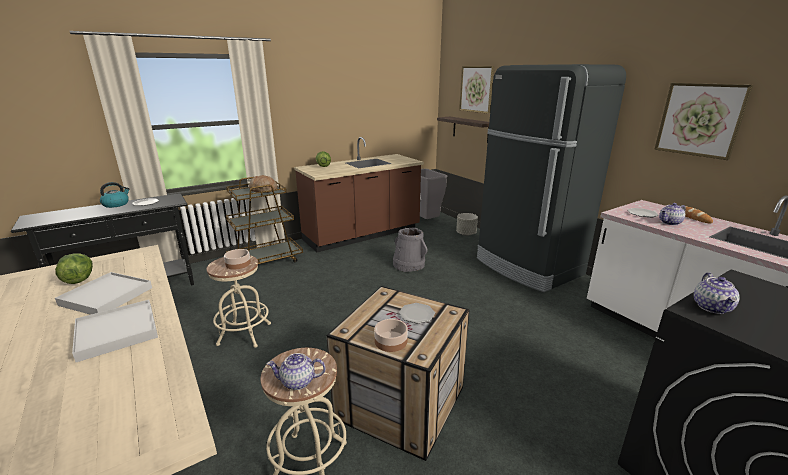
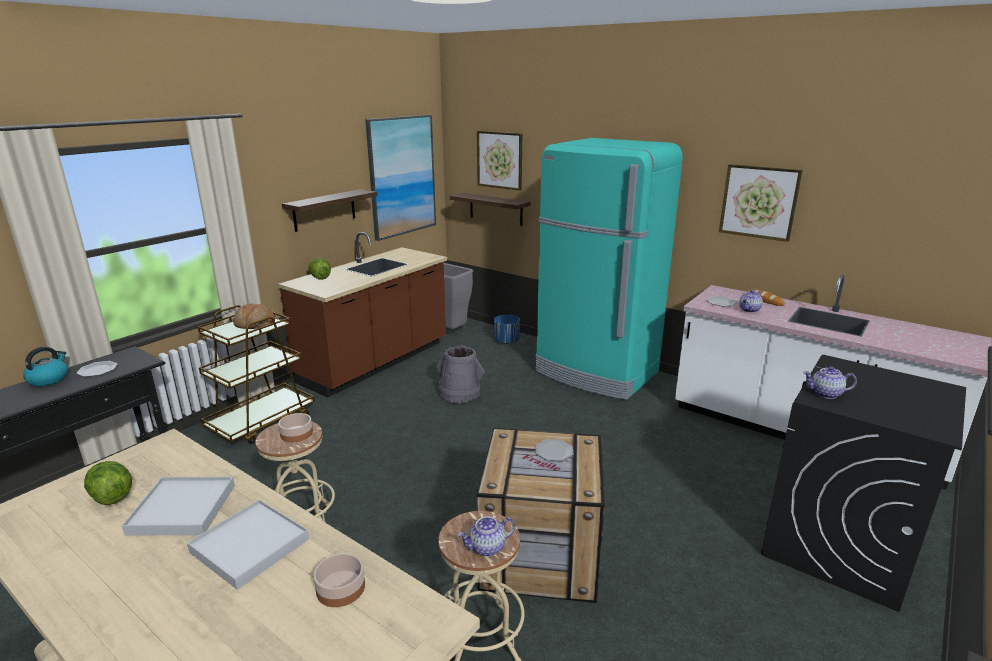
camera: 20 degrees left, 0 degrees up
(335, 118) = (324, 210): none -> shelf
(390, 341) = (547, 485): bowl -> bowl (340, 588)
(401, 100) = (402, 176): none -> picture
(466, 234) = (507, 341): grey planter -> blue planter
(528, 267) = (596, 373): black fridge -> turquoise fridge
(712, 307) = (825, 394): teapot -> teapot turned 105 degrees clockwise

